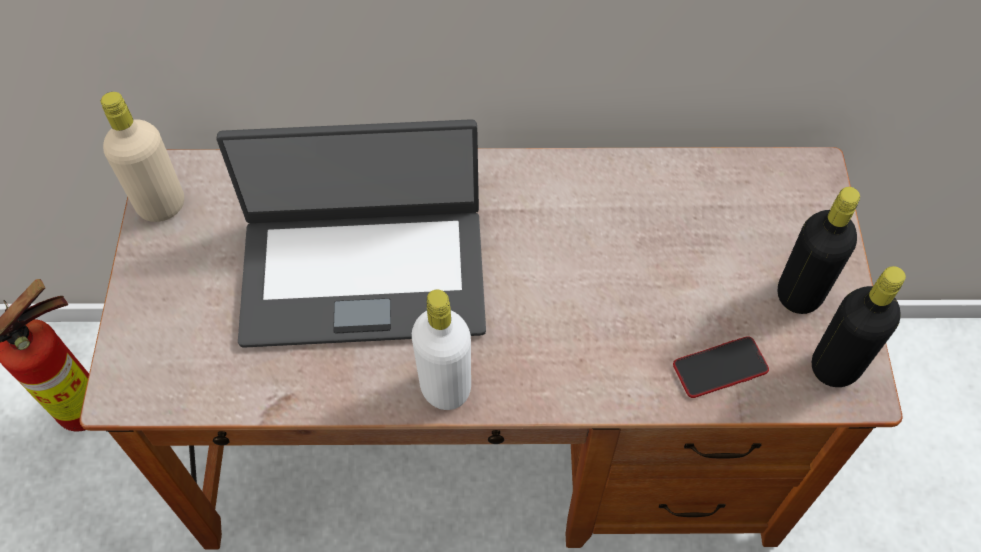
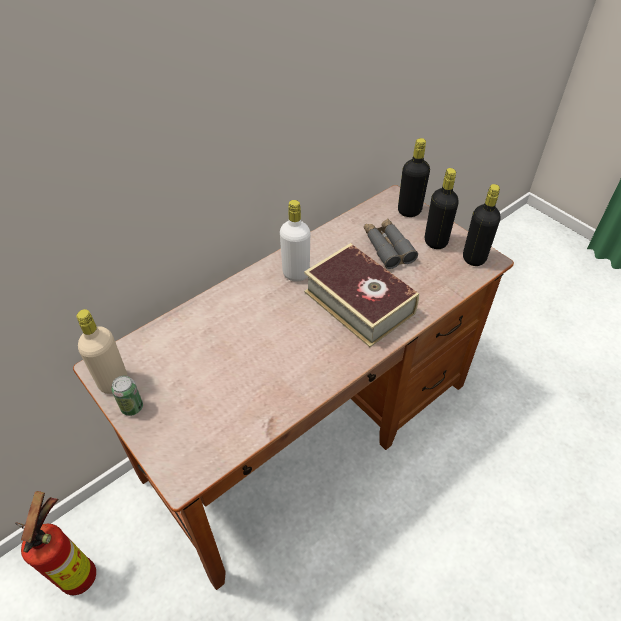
camera: 40 degrees left, 10 degrees down
(151, 255) = (132, 407): none -> can
(363, 273) = (252, 345): laptop -> none
(445, 388) = (339, 365): white bottle -> white bottle (296, 273)
(570, 313) = (359, 302): none -> book
(707, 252) = (387, 247): none -> grey binoculars
(720, 368) = (436, 285): phone -> none
(812, 211) = (409, 211): none -> black bottle

